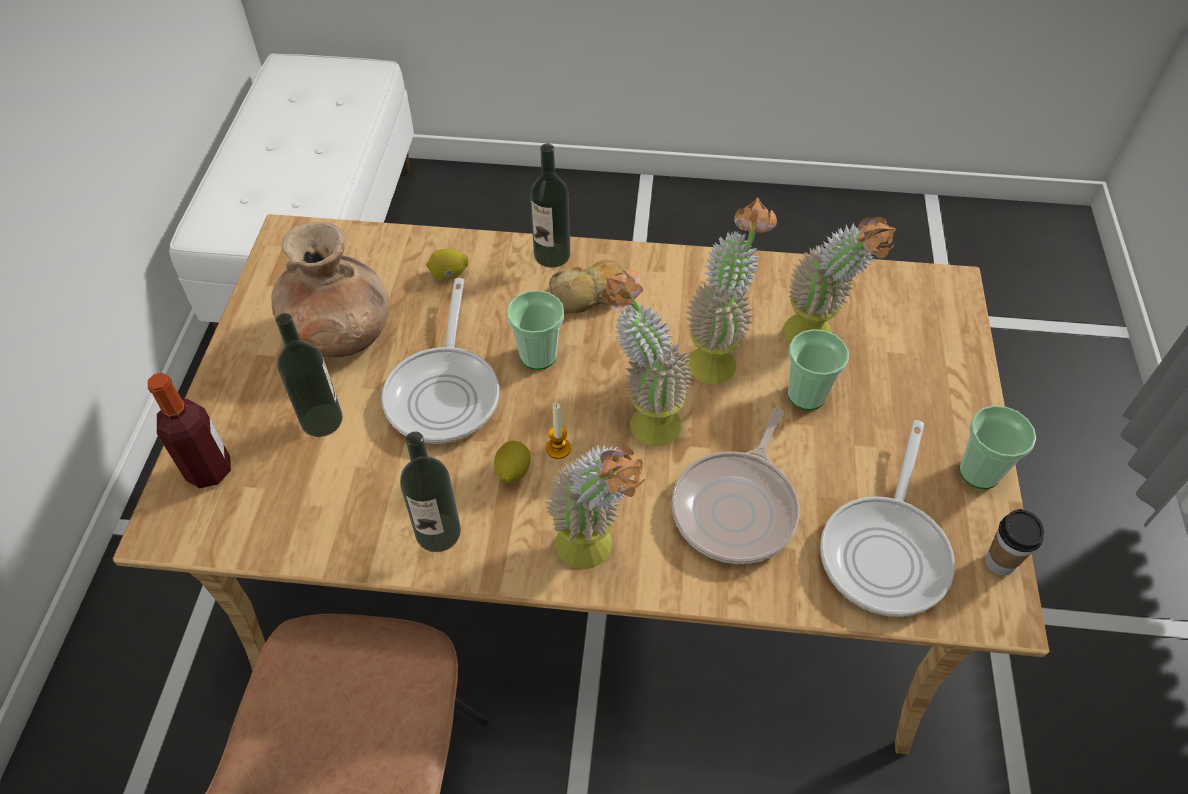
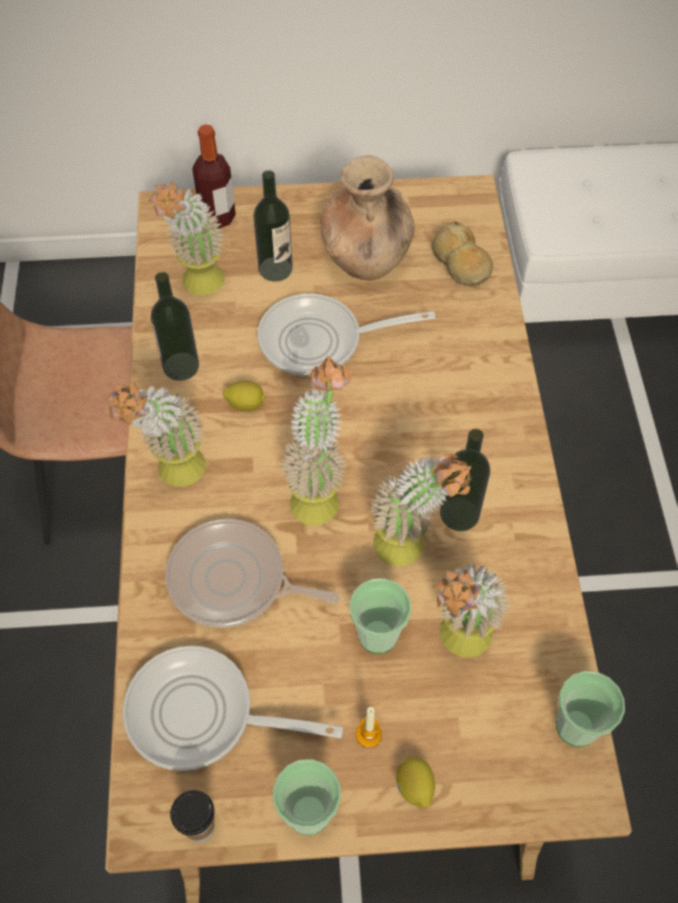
camera: 80 degrees right, 5 degrees up
(320, 502) = (199, 288): none -> potted plant
(449, 275) = (456, 315): lemon -> lemon (414, 787)
(538, 356) = (376, 400): cup -> cup (576, 726)
(552, 255) = (507, 389): bottle -> bottle (459, 514)
(558, 448) = (275, 432): candle -> candle (368, 735)
(591, 295) = (463, 429): bread -> bread (461, 263)

